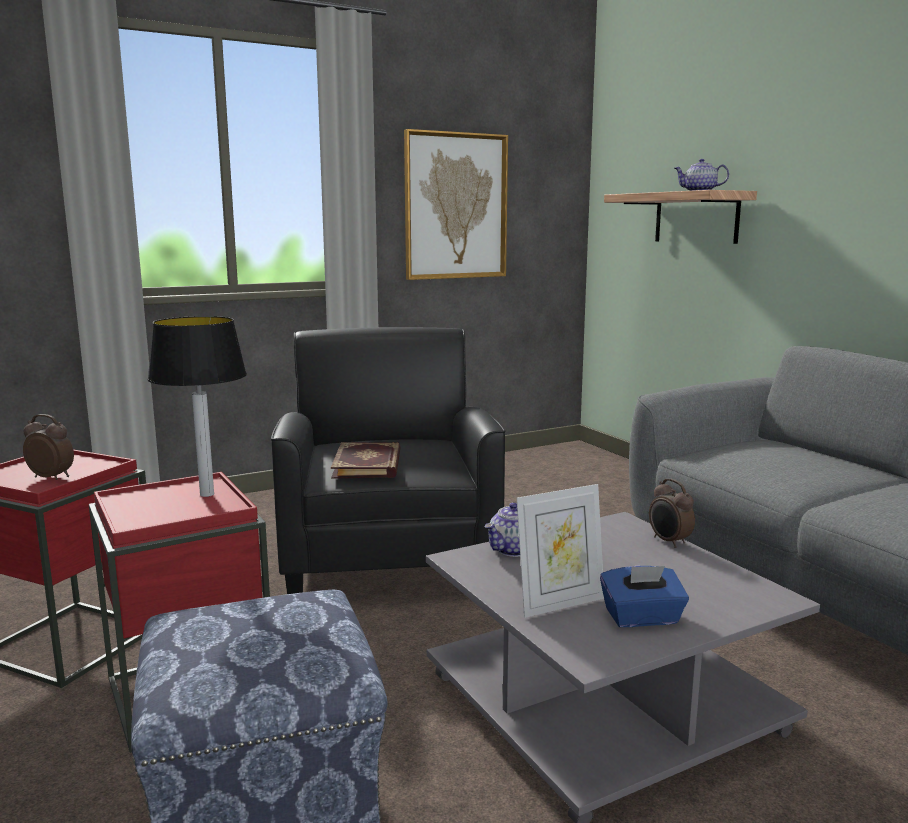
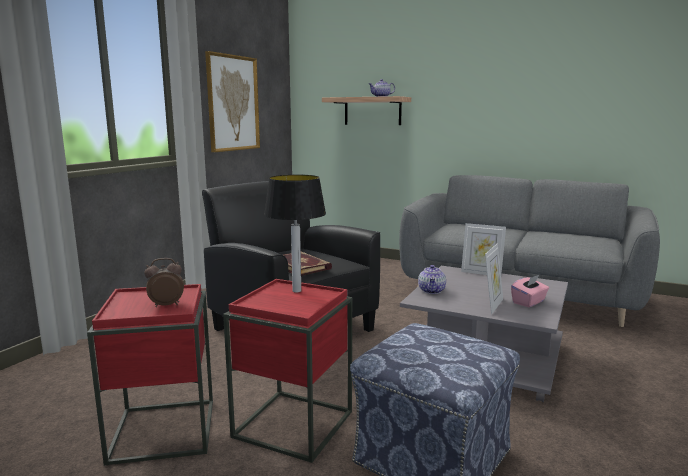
camera: 35 degrees left, 0 degrees up
(642, 618) = (529, 302): blue tissue box -> pink tissue box
(669, 542) = (481, 273): alarm clock -> picture frame

